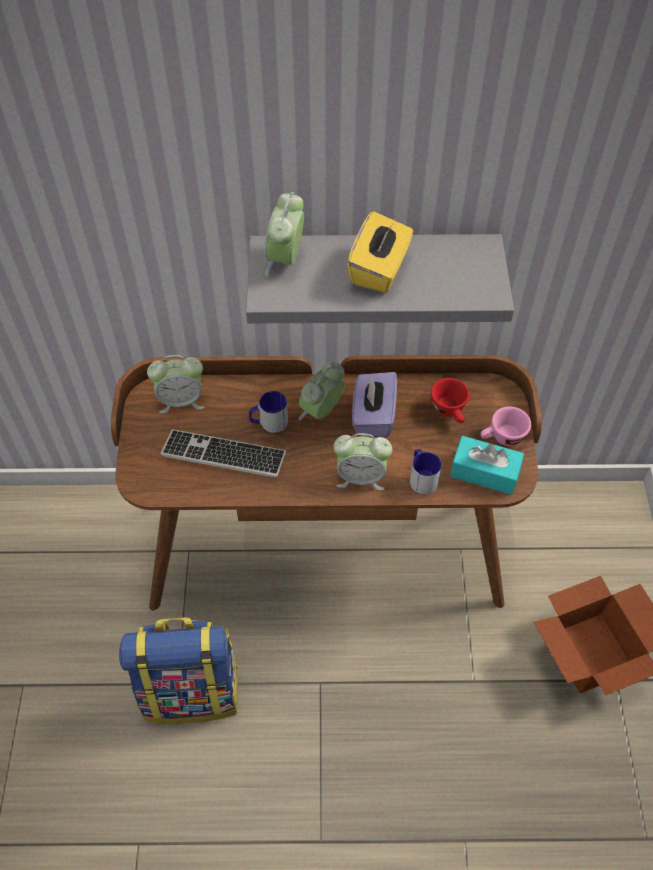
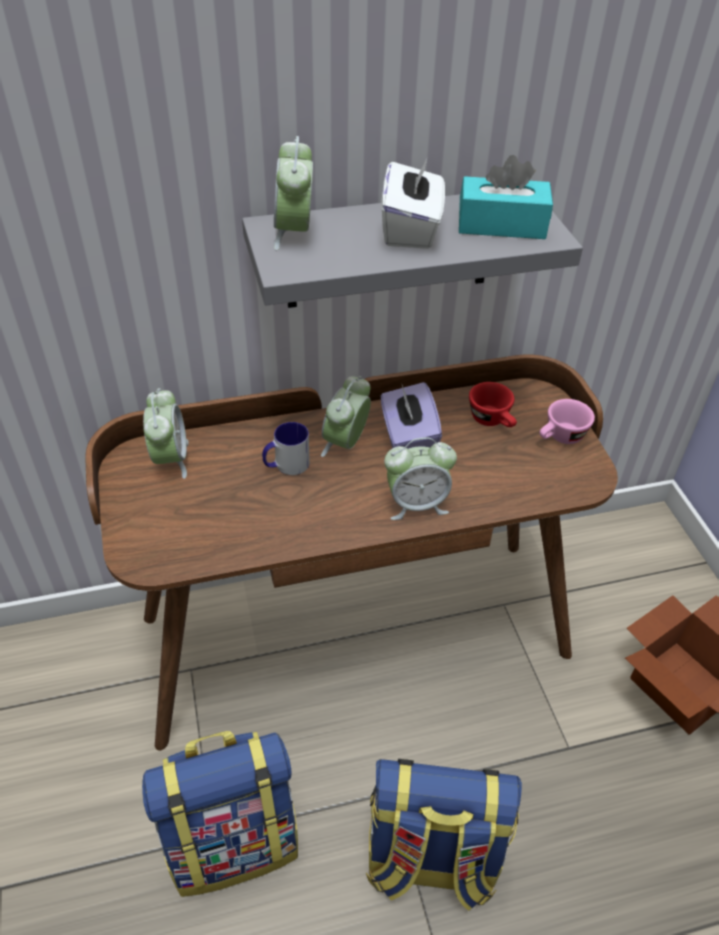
camera: 15 degrees left, 10 degrees down
(181, 400) = (170, 459): alarm clock -> alarm clock turned 75 degrees counterclockwise
(224, 455) = (240, 509): keyboard -> none
(334, 741) = (429, 862): none -> backpack
(379, 270) = (411, 230): yellow tissue box -> white tissue box
(421, 477) = (487, 492): mug -> none
(484, 472) = (556, 475): turquoise tissue box -> turquoise tissue box (501, 225)

